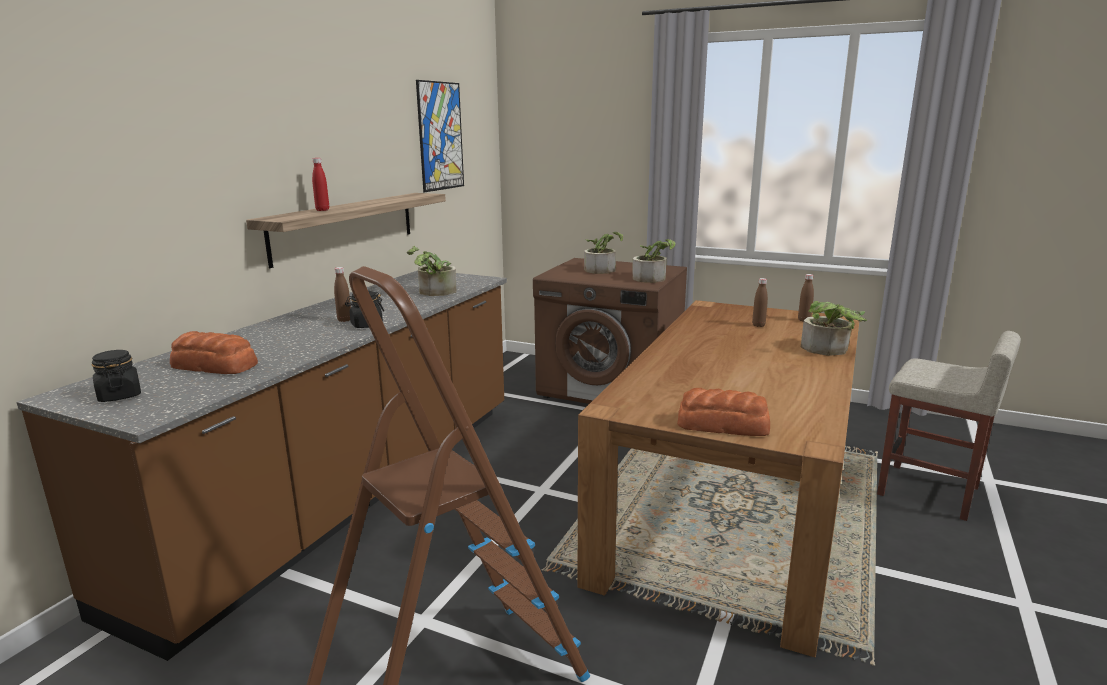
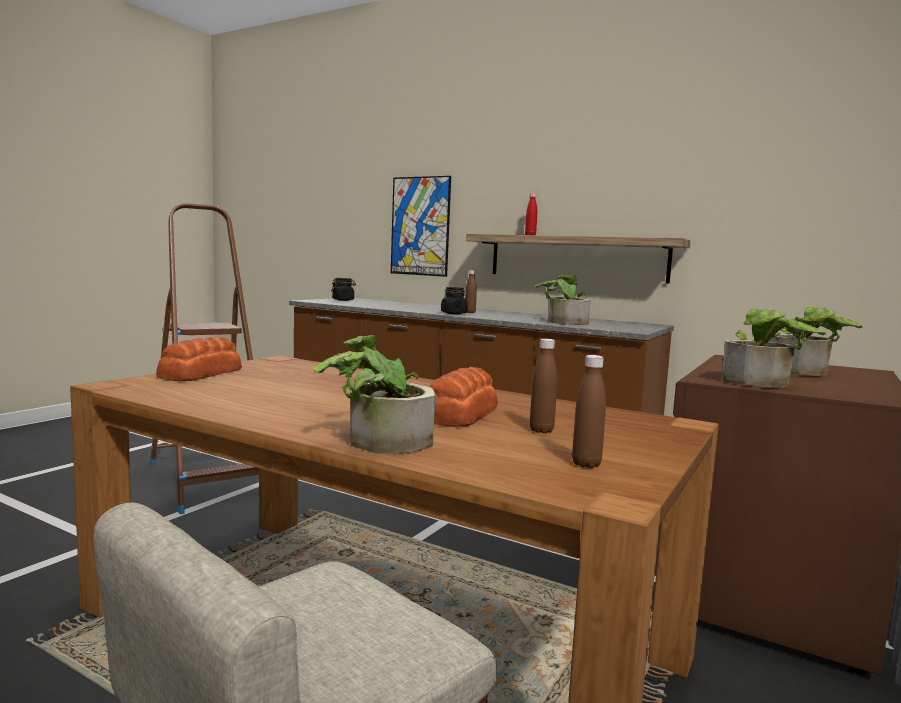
camera: 95 degrees right, 10 degrees down
(215, 366) = (378, 304): bread -> bread (459, 414)
(440, 136) = (761, 177): picture -> picture (420, 226)

